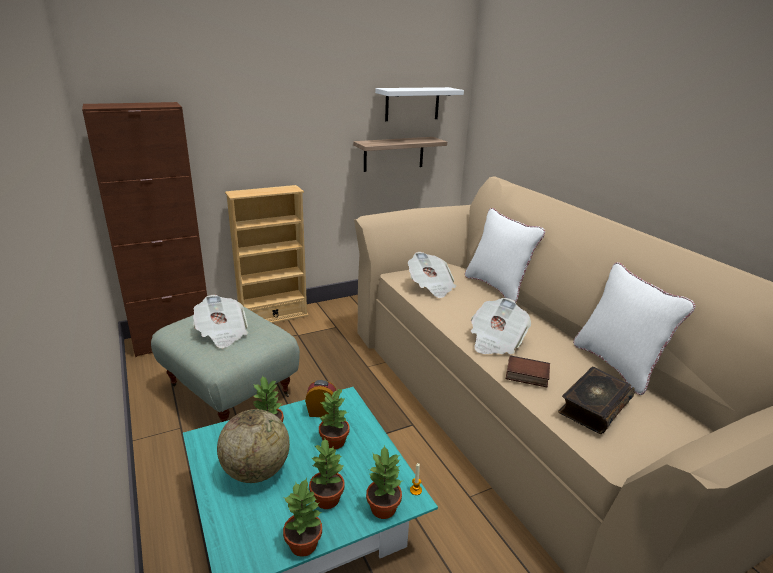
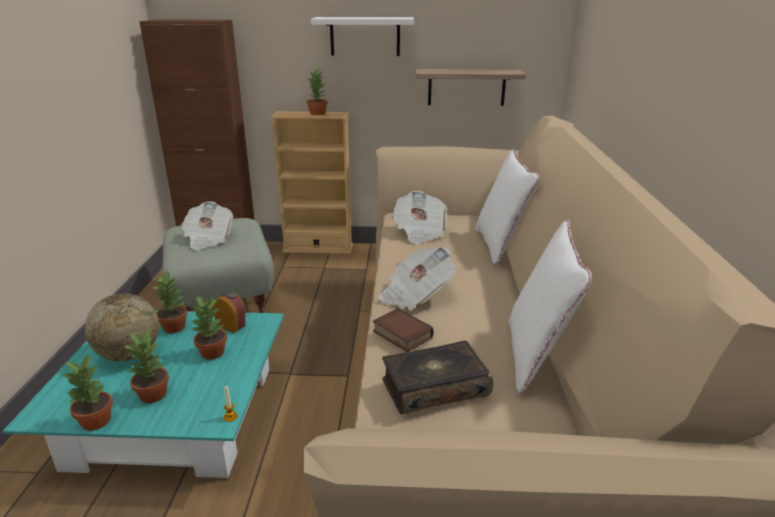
camera: 30 degrees right, 0 degrees up
(384, 508) = (187, 420): potted plant -> potted plant (318, 113)
(412, 104) = (492, 28): white shelf -> white shelf (365, 36)

